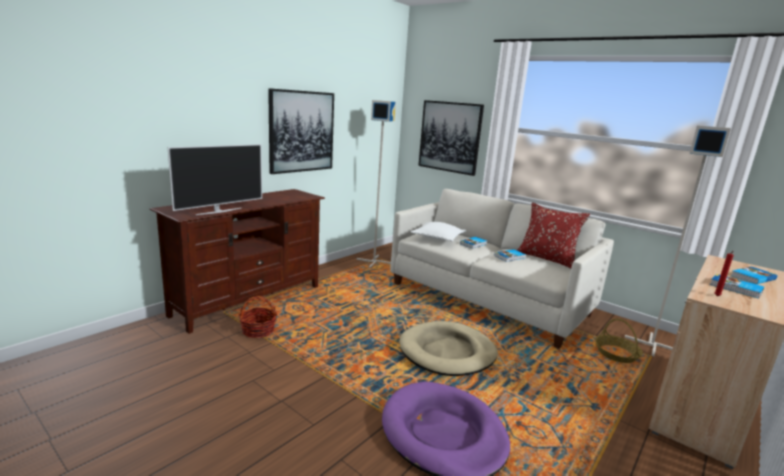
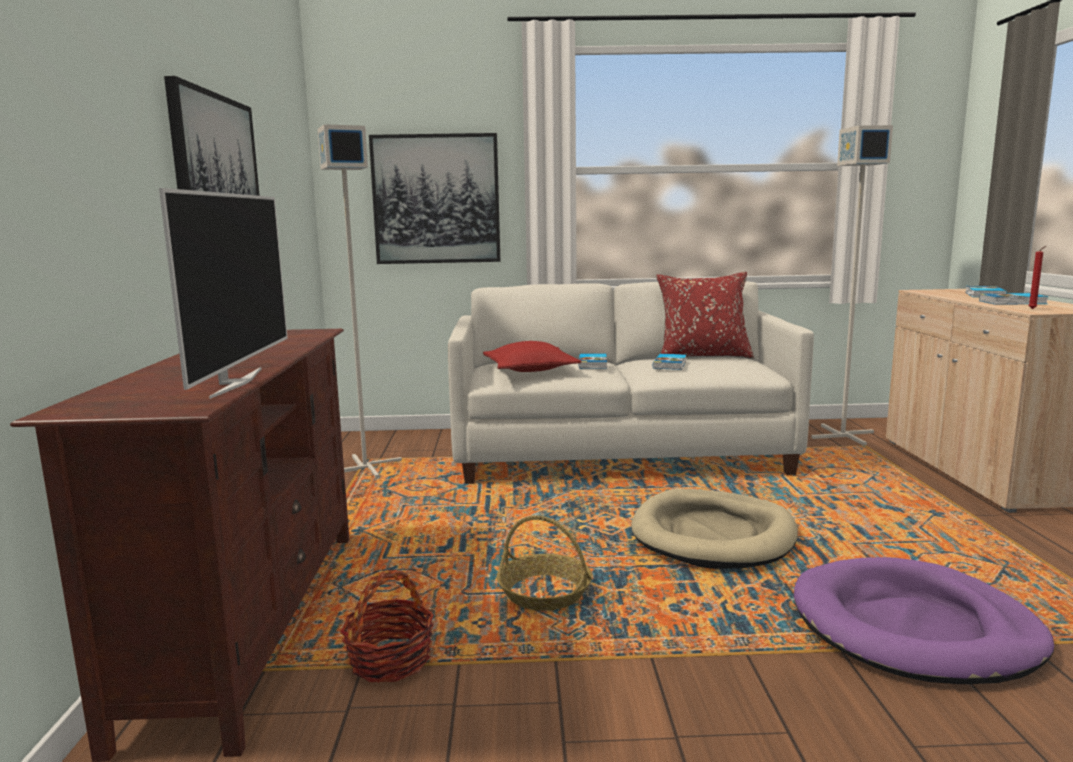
camera: 40 degrees left, 5 degrees down
(438, 237) = (530, 370): white pillow -> red pillow
(616, 354) = (841, 456): basket -> basket (545, 593)

